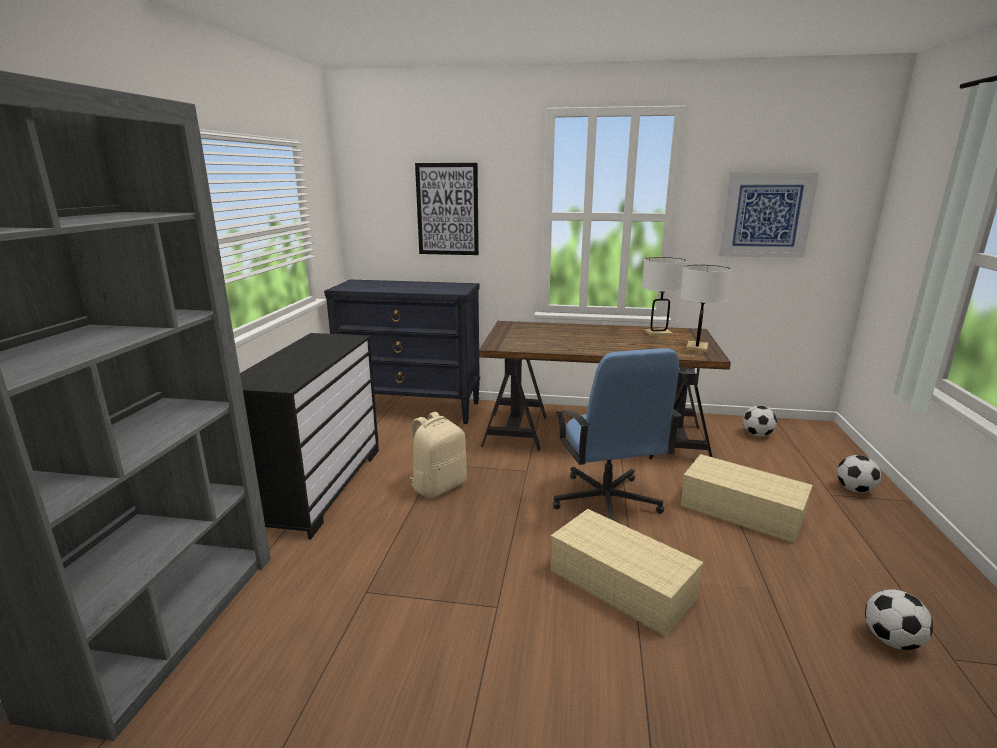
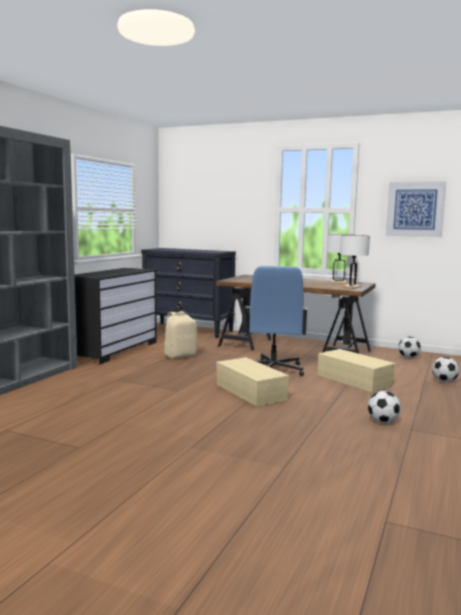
camera: 15 degrees right, 10 degrees down
(447, 209) = (219, 206): picture -> none

